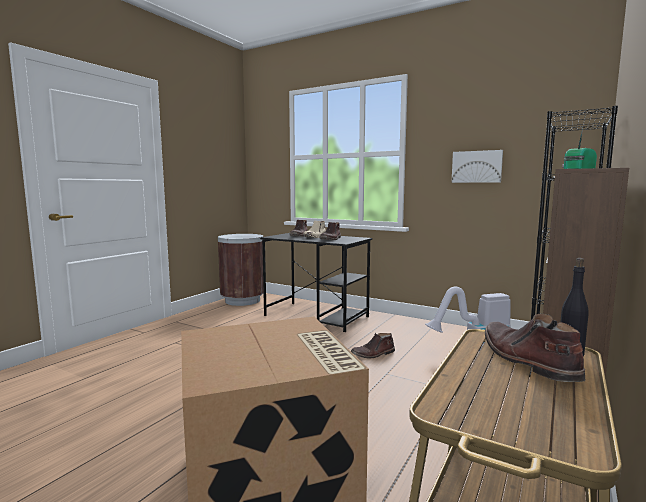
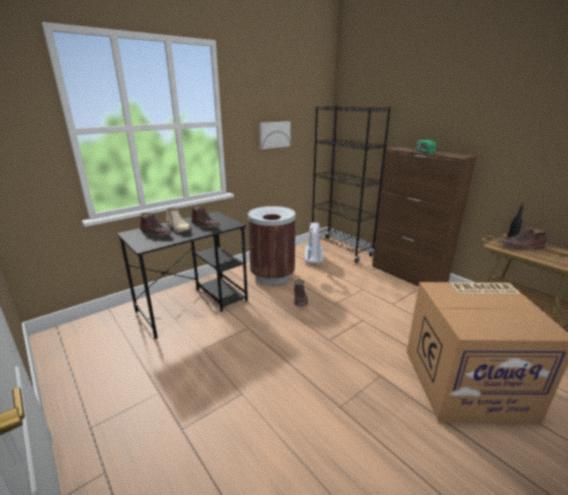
camera: 70 degrees left, 15 degrees up
(242, 300) = (72, 348): brown trash can -> brown trash can (272, 276)

